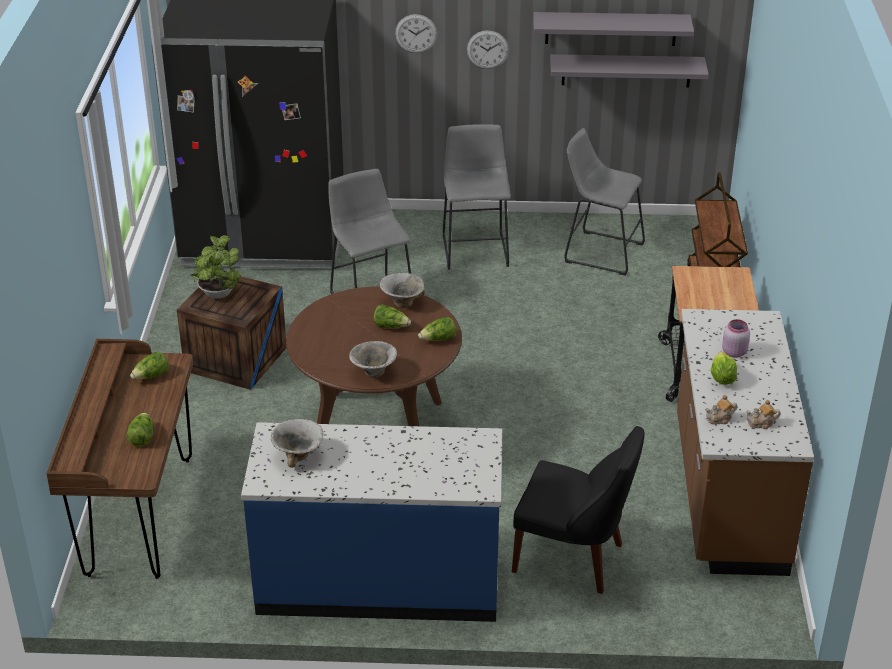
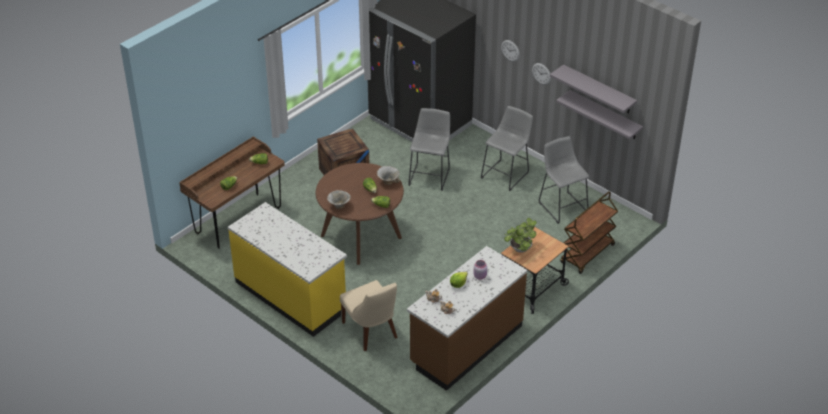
camera: 40 degrees right, 5 degrees up
(217, 295) = (339, 140): potted plant -> potted plant (519, 249)
(299, 456) = (263, 223): bowl -> none
(379, 581) = (291, 296): blue counter -> yellow counter
(573, 559) = (371, 331): black chair -> beige chair

